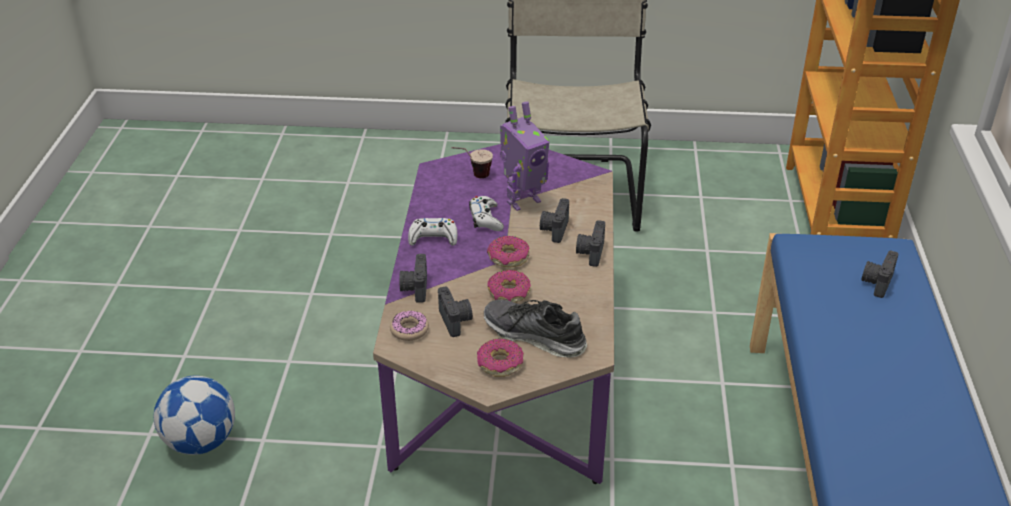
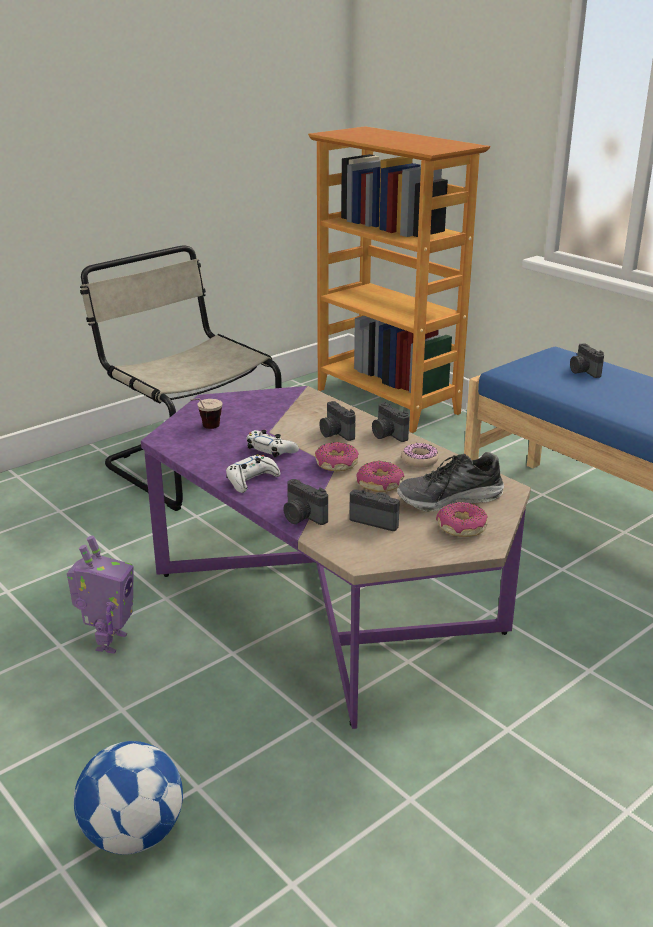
camera: 45 degrees left, 10 degrees down
(409, 330) = (353, 545): donut -> donut (419, 460)
(522, 200) = (277, 427): toy robot -> toy robot (109, 642)

